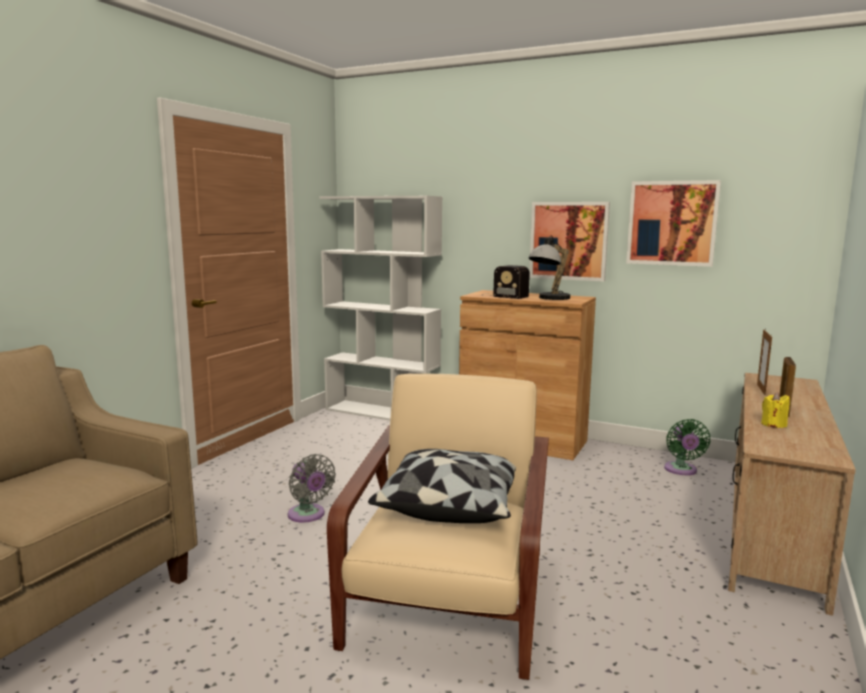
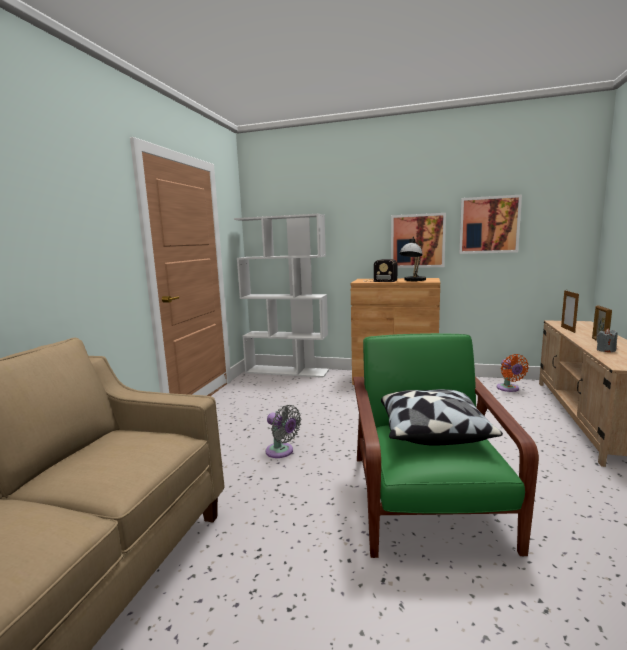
camera: 10 degrees left, 0 degrees up
(449, 599) = (427, 502): beige armchair -> green armchair
(681, 470) = (509, 389): green fan -> orange fan
(773, 424) = (605, 350): yellow candle -> grey candle

